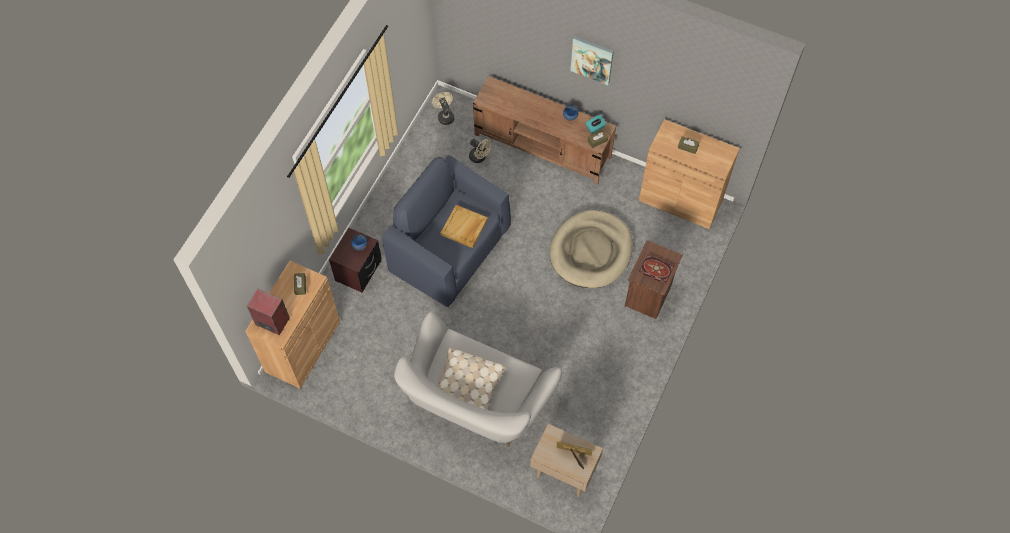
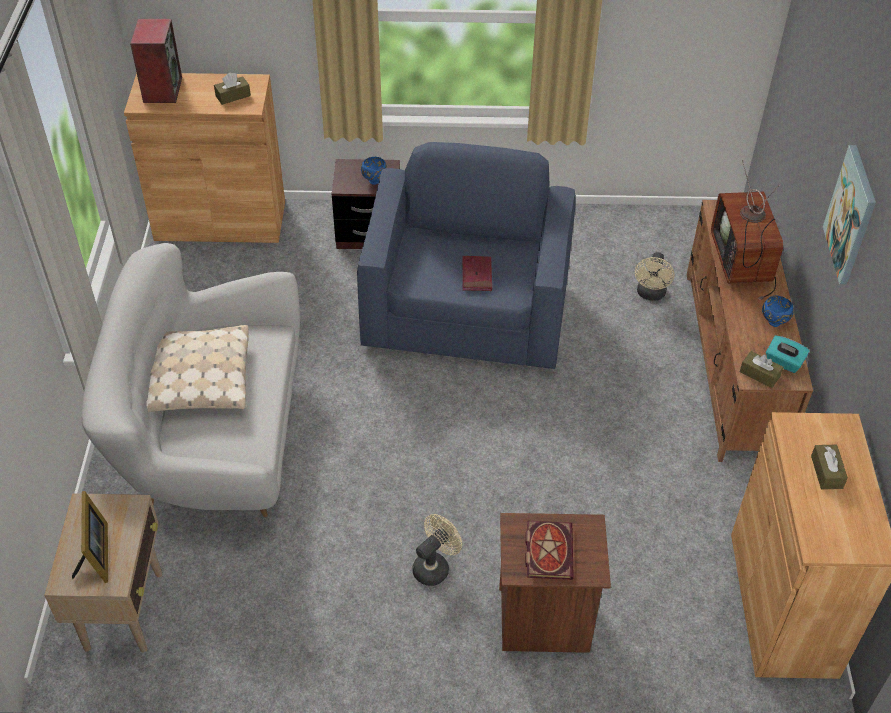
camera: 65 degrees right, 15 degrees down
(445, 116) = (691, 231): beige fan -> beige fan (435, 566)
(464, 227) = (477, 275): beige tray -> red book
(525, 108) = (743, 262): none -> television
(591, 251) = (579, 499): beige dog bed -> none

